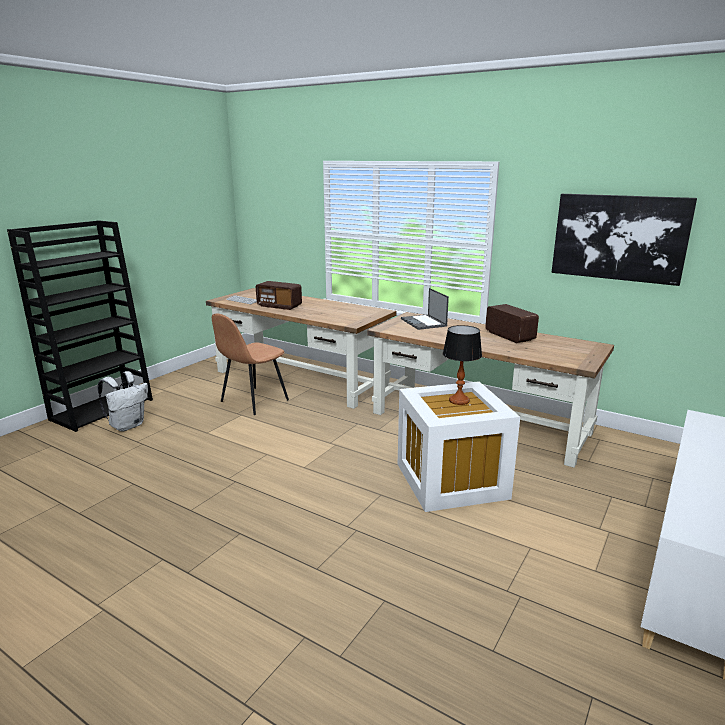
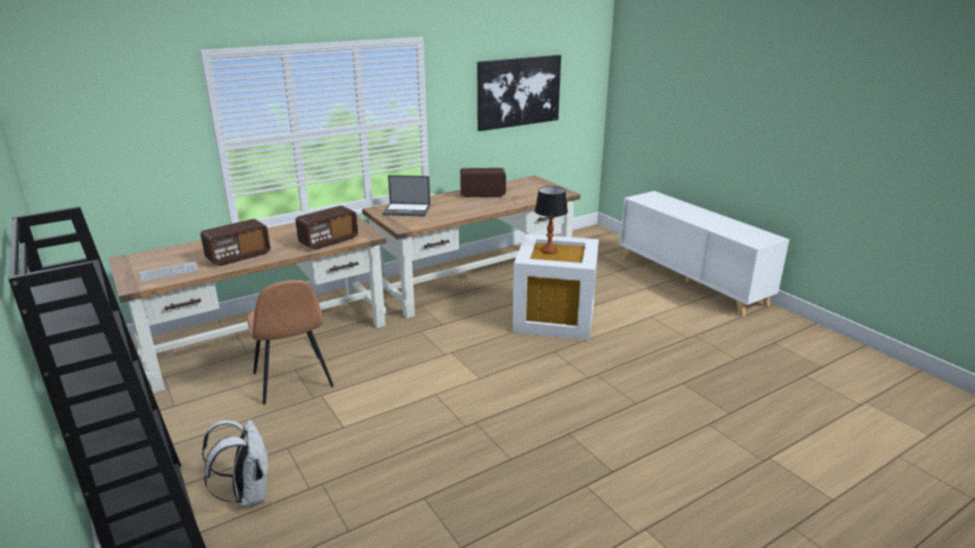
camera: 65 degrees left, 5 degrees up
(328, 317) = (328, 241): none -> radio

